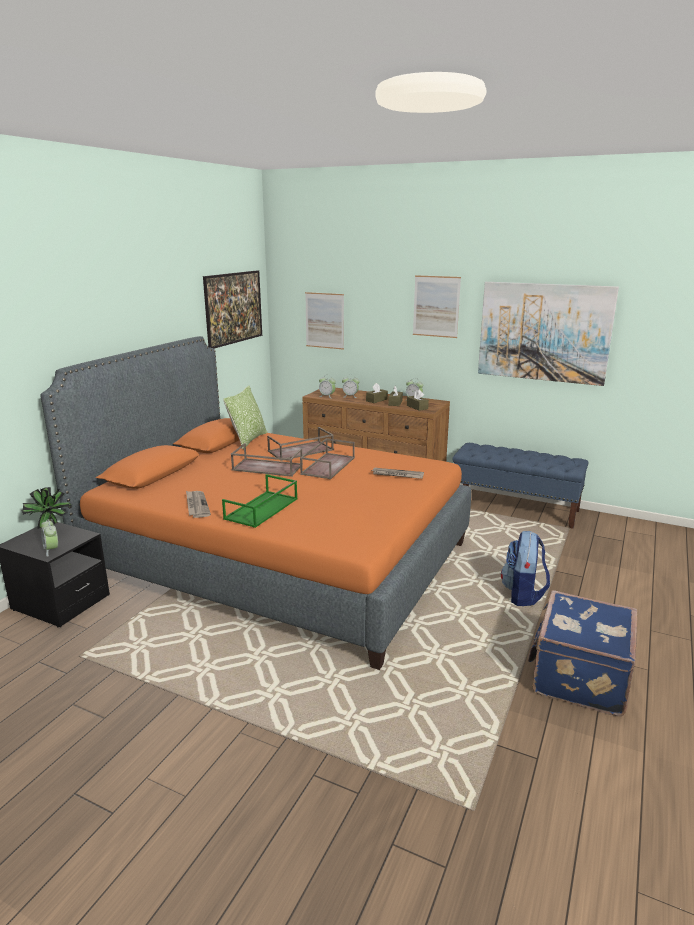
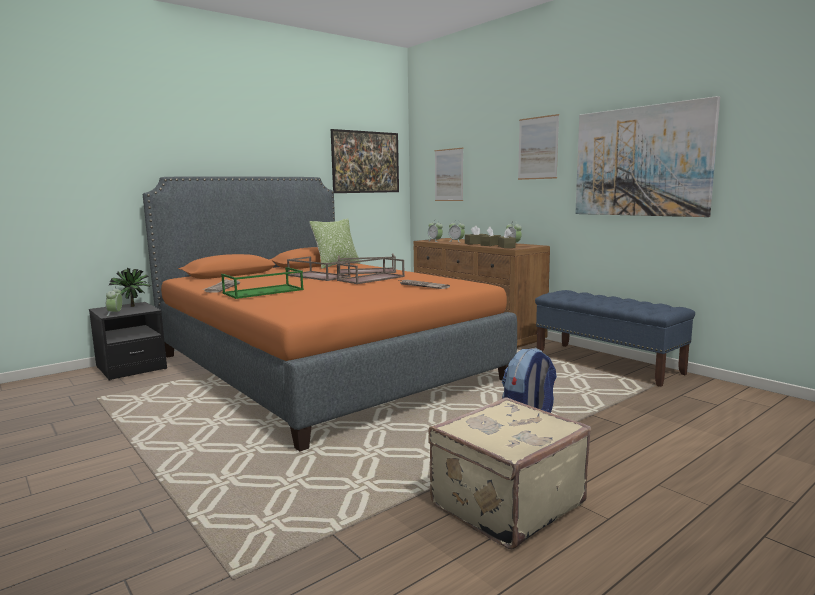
camera: 25 degrees right, 10 degrees down
(578, 677) = (504, 503): blue suitcase -> beige suitcase

